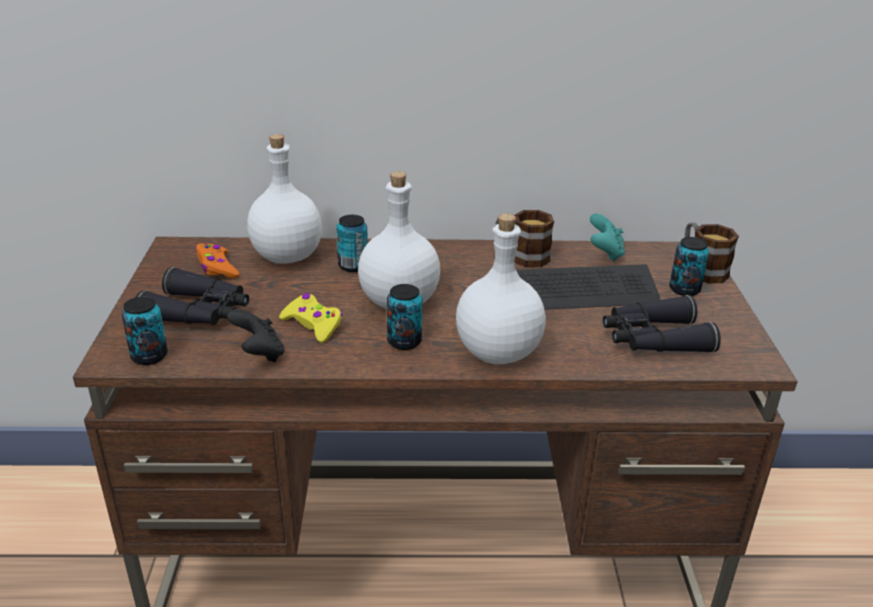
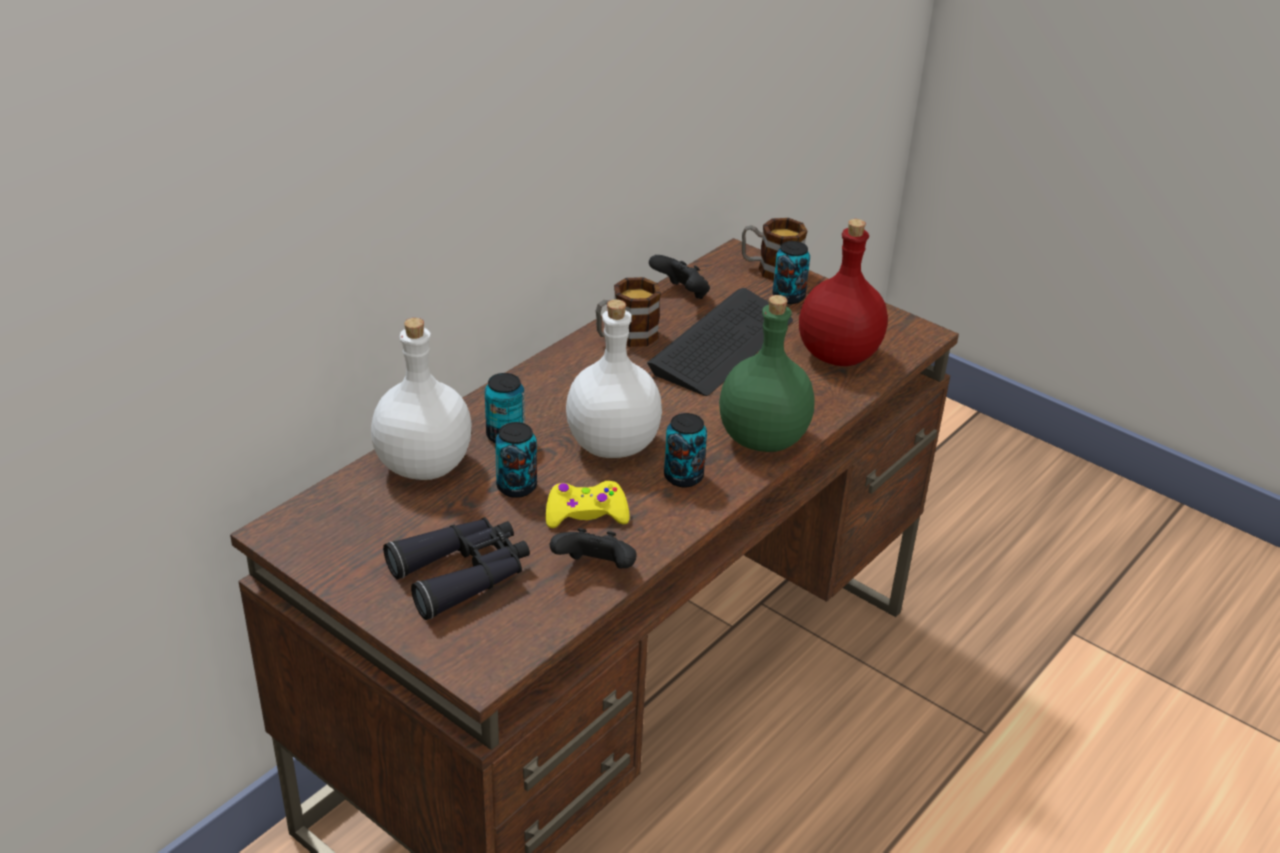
camera: 50 degrees left, 5 degrees up
(149, 356) = (509, 643): can -> can (516, 487)
(217, 268) = (380, 522): orange game controller -> none
(496, 353) = (762, 439): white bottle -> green bottle
(605, 253) = (681, 294): turquoise game controller -> black game controller
(653, 339) = (837, 356): black binoculars -> red bottle

